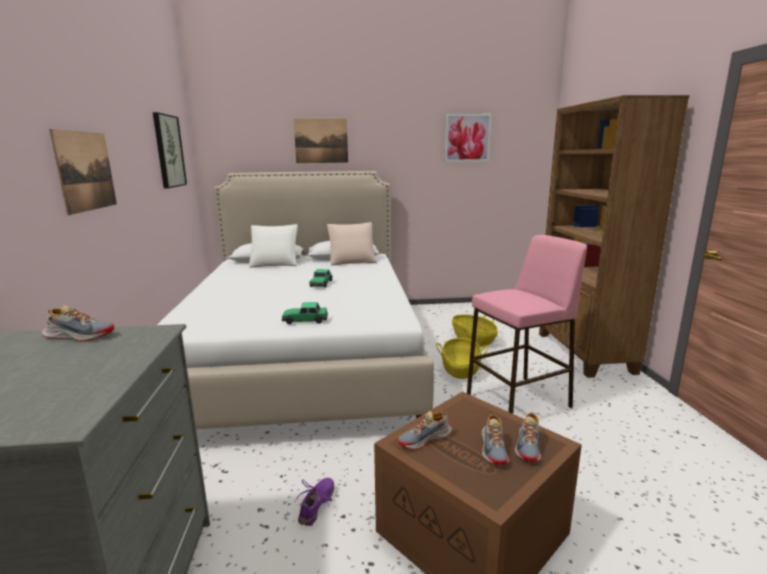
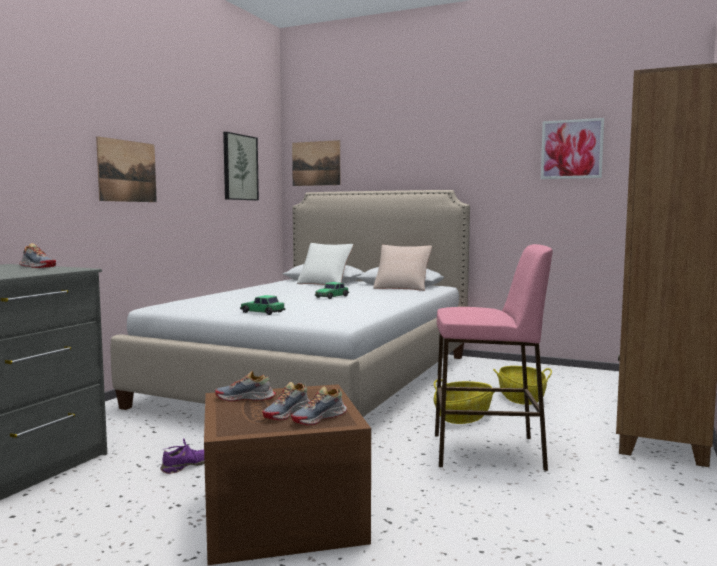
camera: 30 degrees right, 10 degrees down
(321, 141) = (398, 158): picture -> picture (316, 163)

